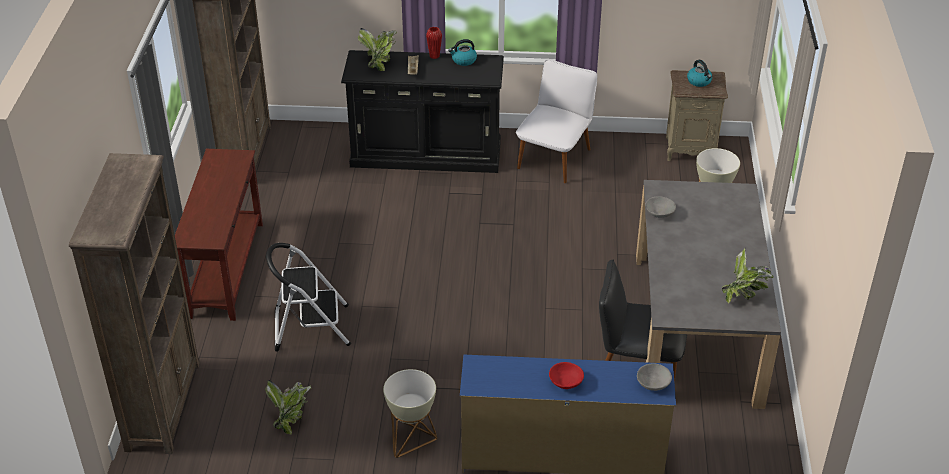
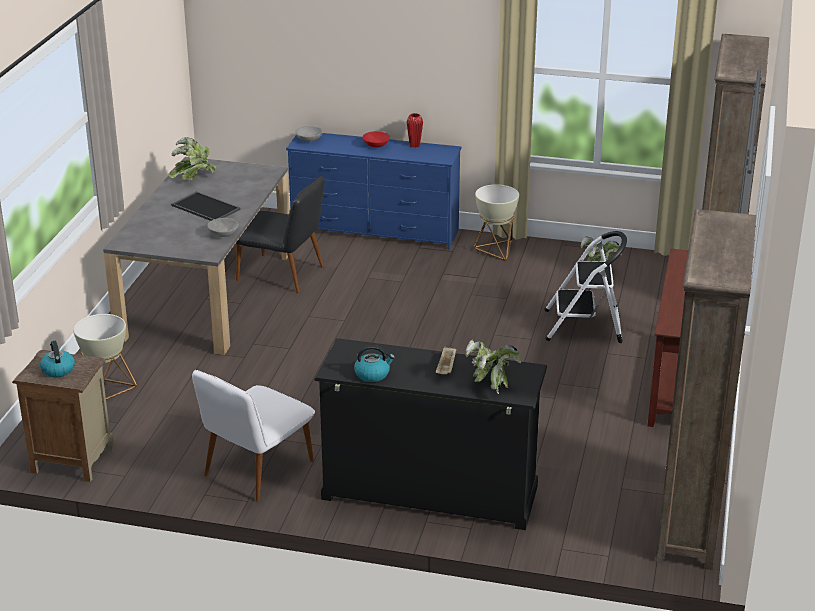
camera: 170 degrees left, 10 degrees down
(434, 56) = (411, 384): red vase -> red vase (414, 145)
(701, 247) = (204, 207): none -> tray

